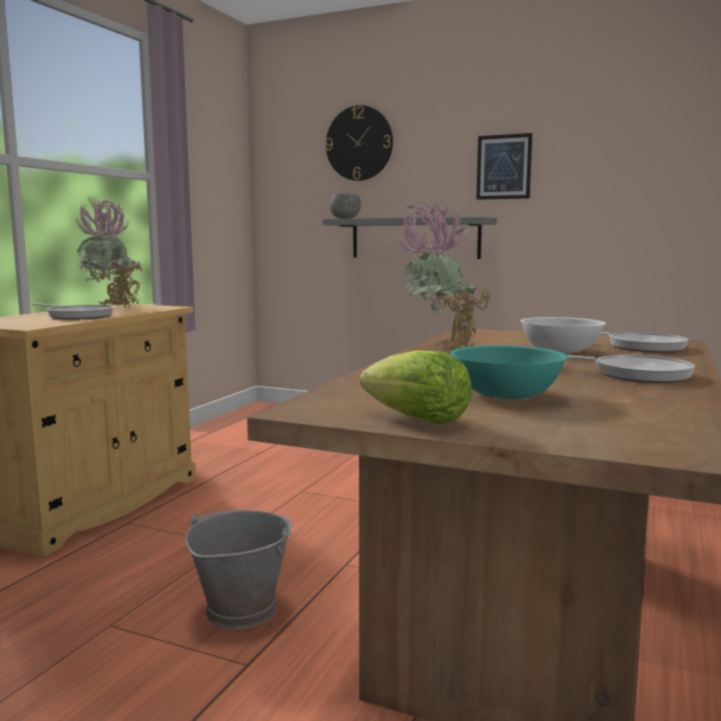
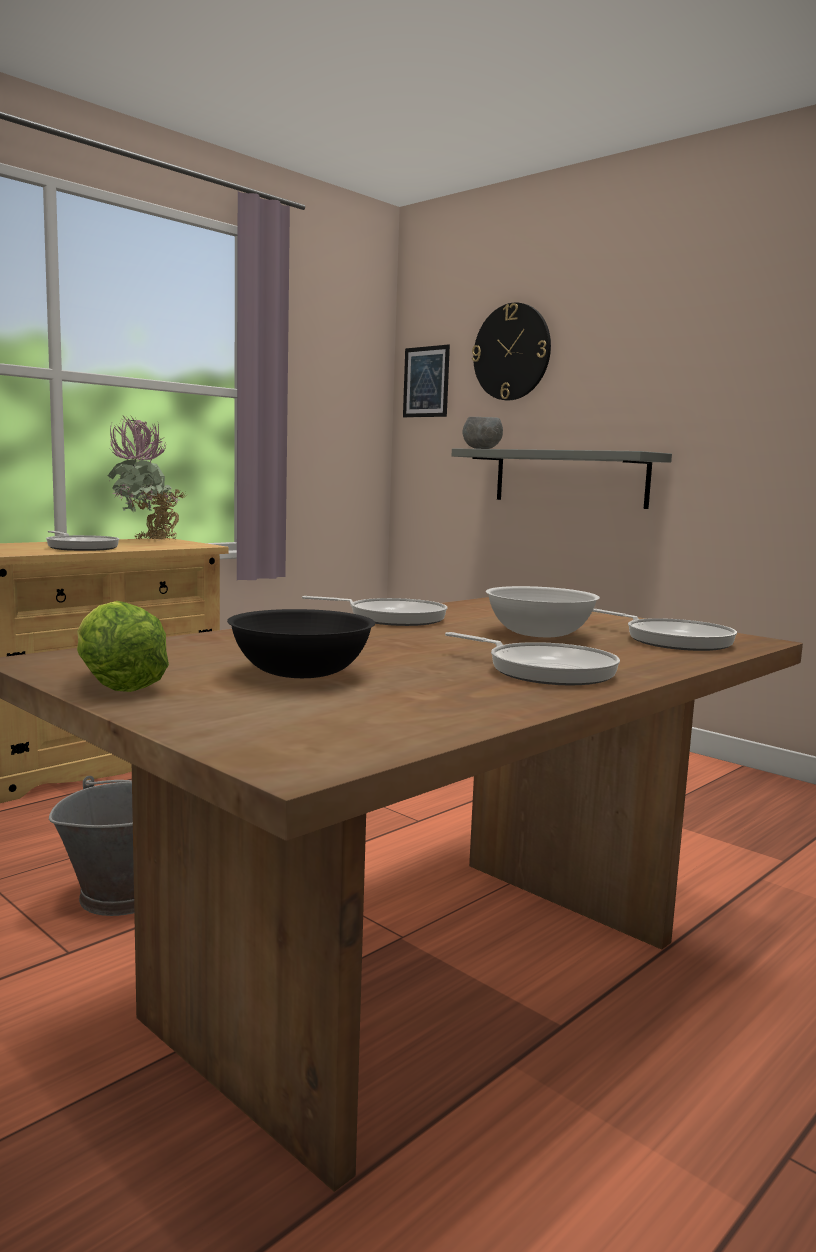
camera: 20 degrees right, 0 degrees up
(440, 350) = (391, 618): potted plant -> frying pan
(503, 167) = (685, 383): picture -> picture (426, 382)
(506, 395) = (300, 673): turquoise bowl -> black bowl

